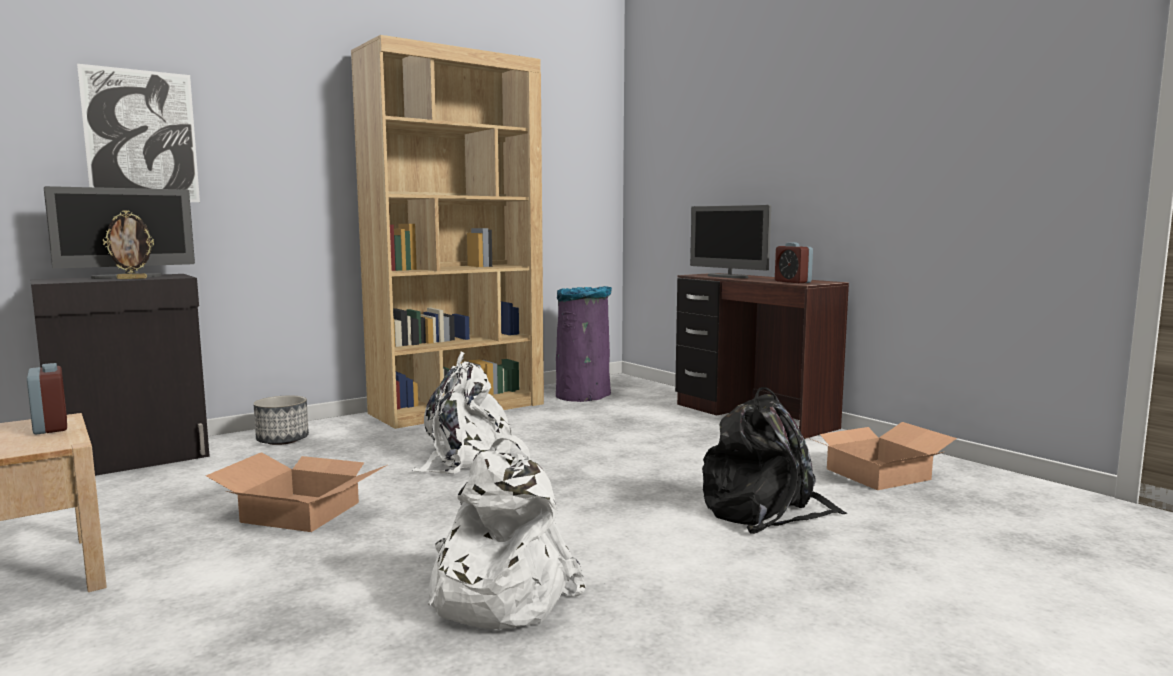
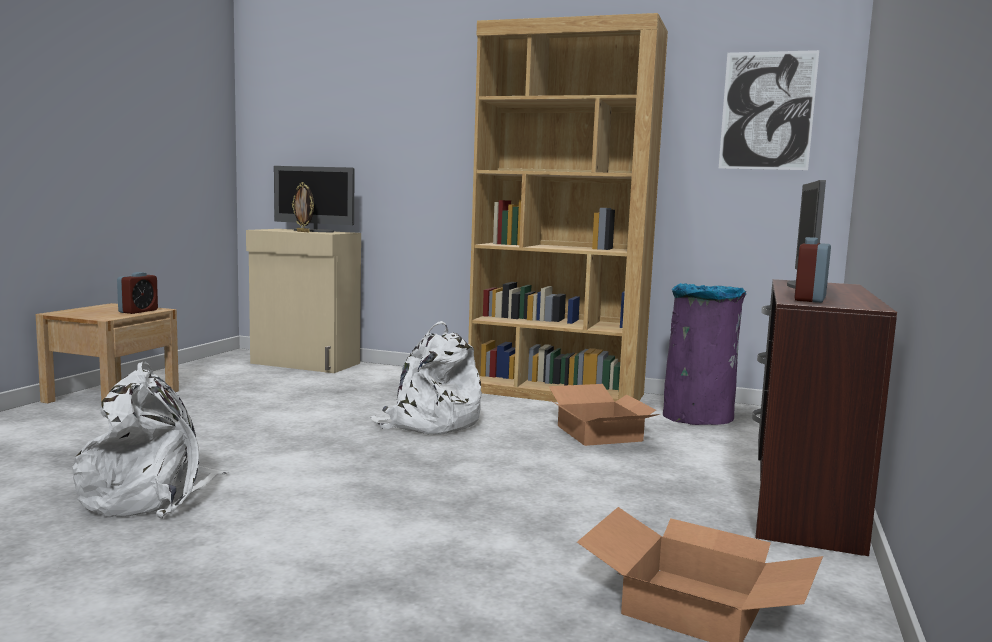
camera: 55 degrees right, 0 degrees up
(133, 460) = (305, 363): black cabinet -> beige cabinet
(141, 136) = (348, 128): picture -> picture (767, 111)
(282, 440) = (390, 377): planter -> none
(303, 512) = (258, 415): cardboard box -> cardboard box (601, 434)
(766, 511) = (448, 558): black backpack -> none

